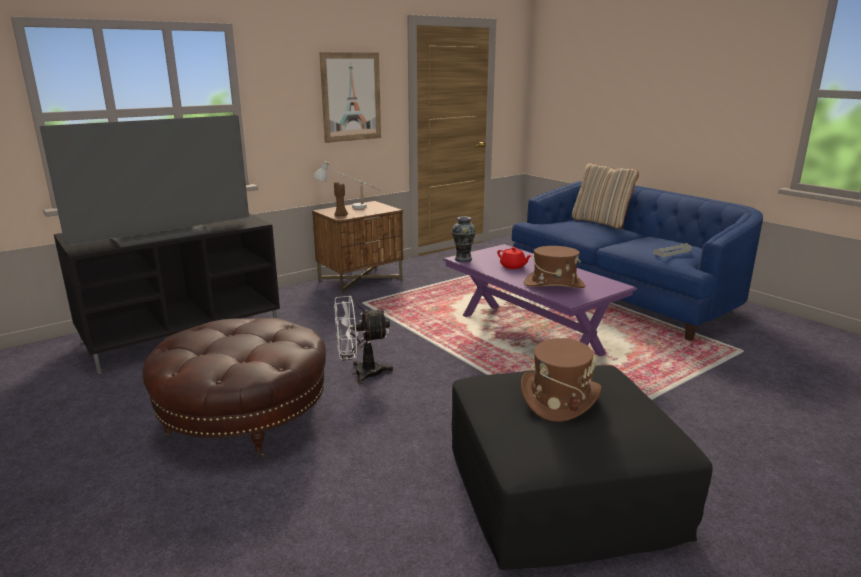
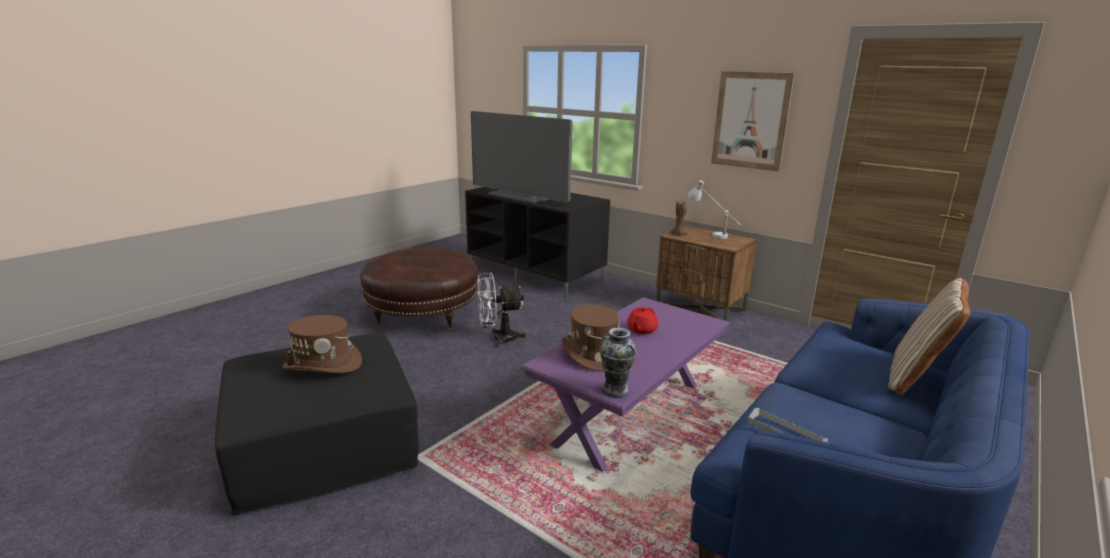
camera: 75 degrees right, 0 degrees up
(360, 373) = (498, 339): white fan -> white fan turned 75 degrees counterclockwise
(463, 259) = (644, 305): vase -> vase (615, 391)

